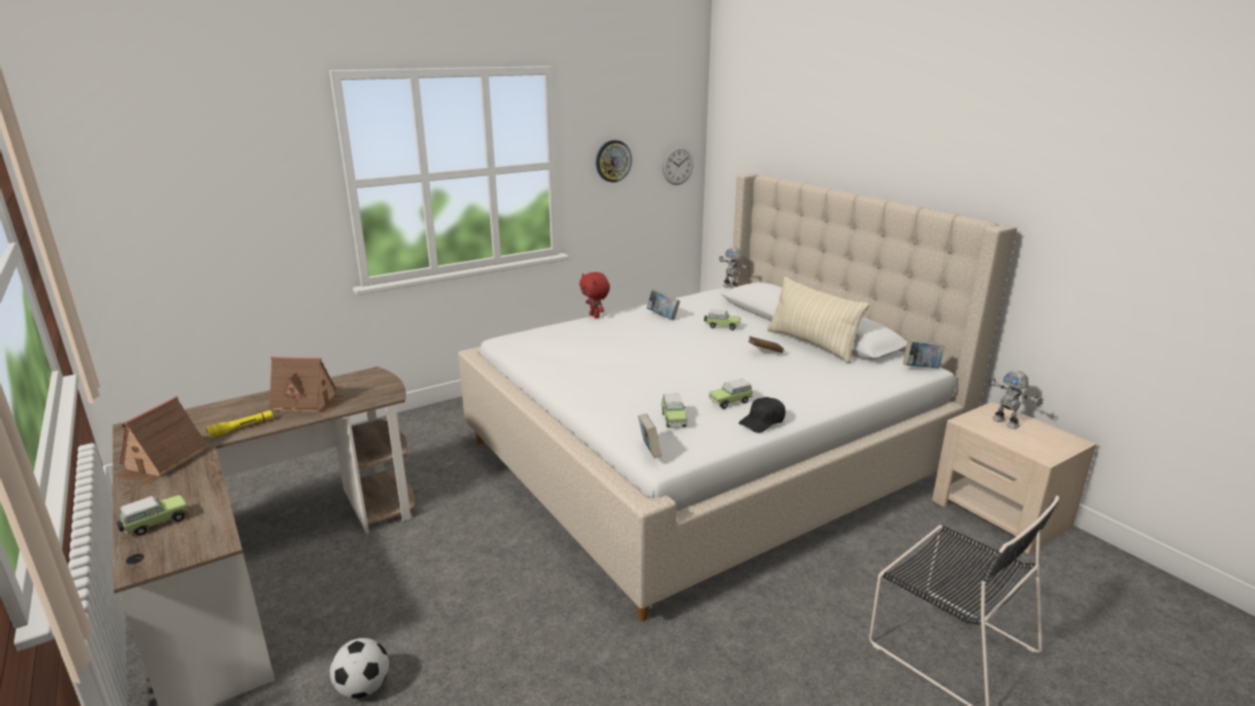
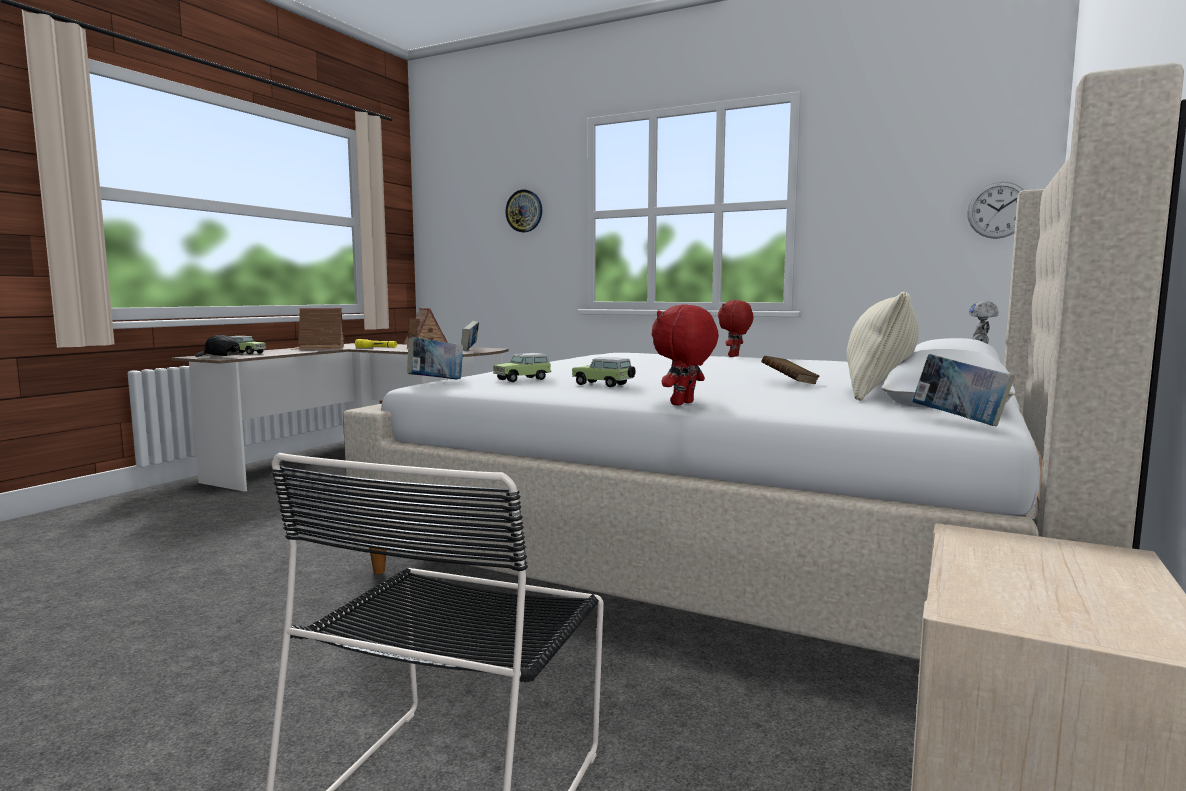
camera: 60 degrees right, 15 degrees down
(363, 688) = (242, 510): football -> none
(613, 161) = (881, 201): wall clock -> wall clock (524, 211)
(662, 316) = (793, 362): book -> book (470, 349)
(721, 326) = (826, 371): toy car -> none
(762, 422) = (569, 393): black cap -> black cap (218, 356)
(829, 403) = (683, 404): none -> red plush toy
(1006, 422) = (1066, 566): toy robot -> none

